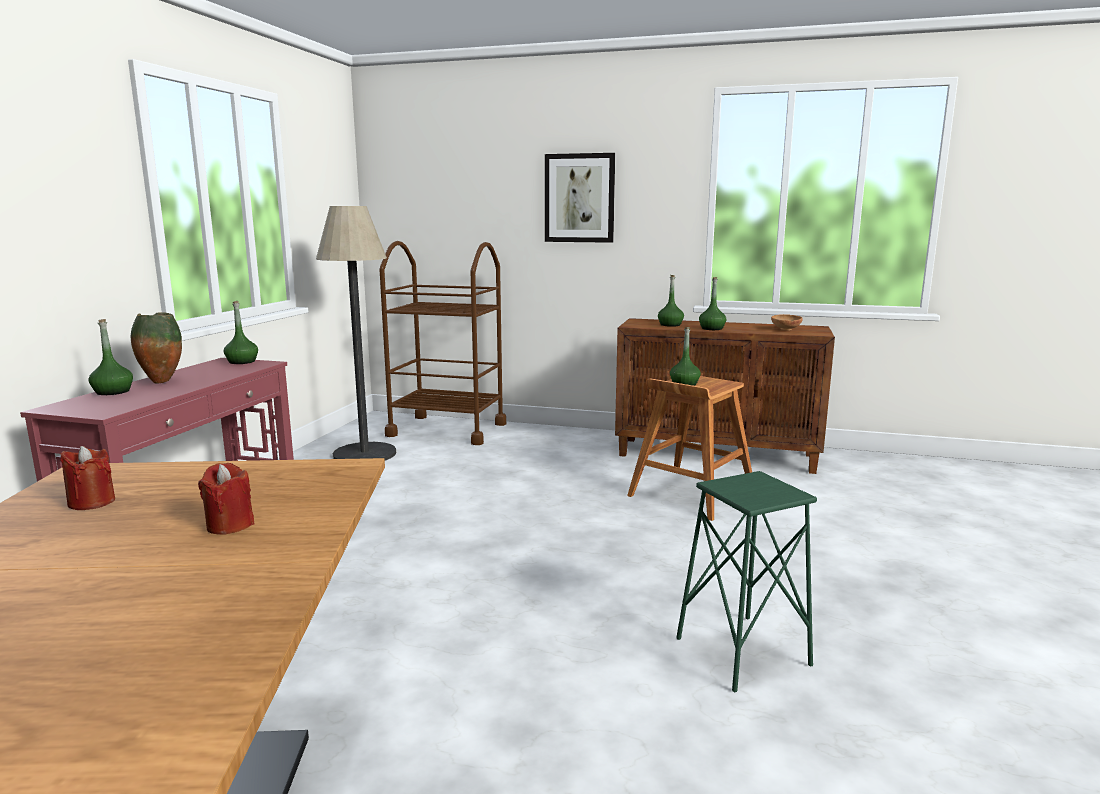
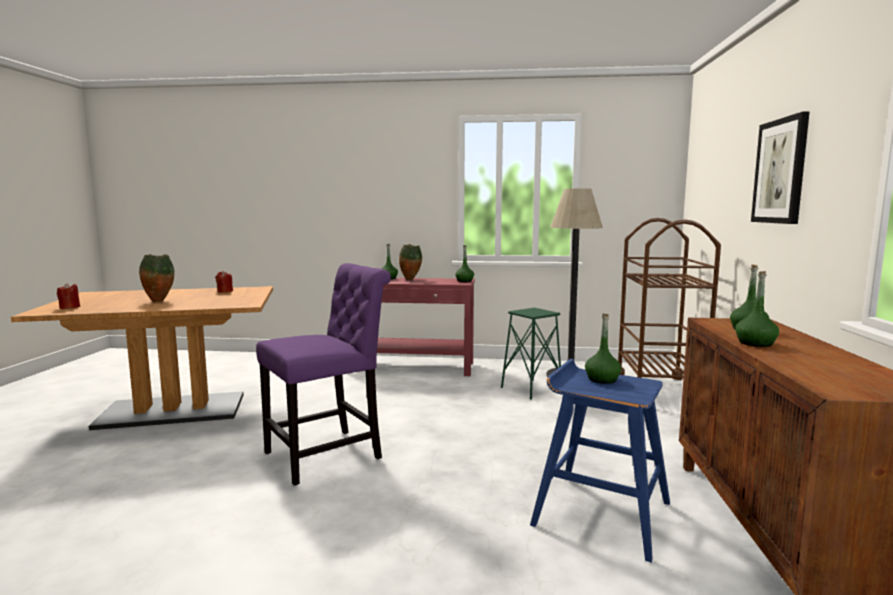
camera: 80 degrees right, 5 degrees down
(167, 563) = (159, 301): none -> vase
(230, 525) = (188, 302): red candle -> red candle (69, 307)
(536, 618) = (329, 454): none -> purple chair
(690, 494) = (600, 512): brown stool -> blue stool
(741, 652) = (272, 533): green stool -> green stool (531, 389)
(785, 330) = (833, 374): brown bowl -> none

